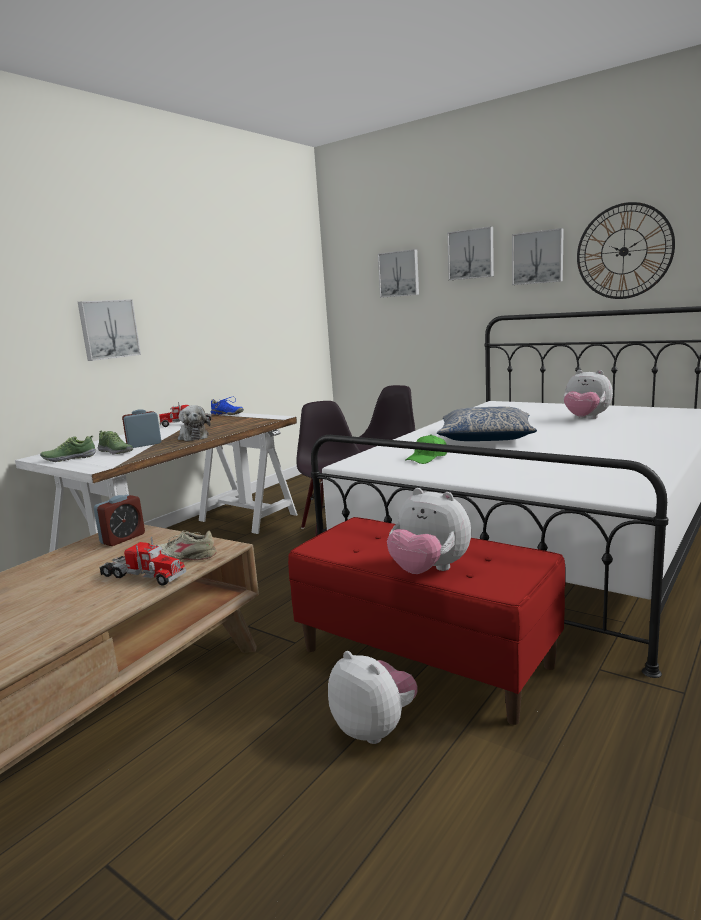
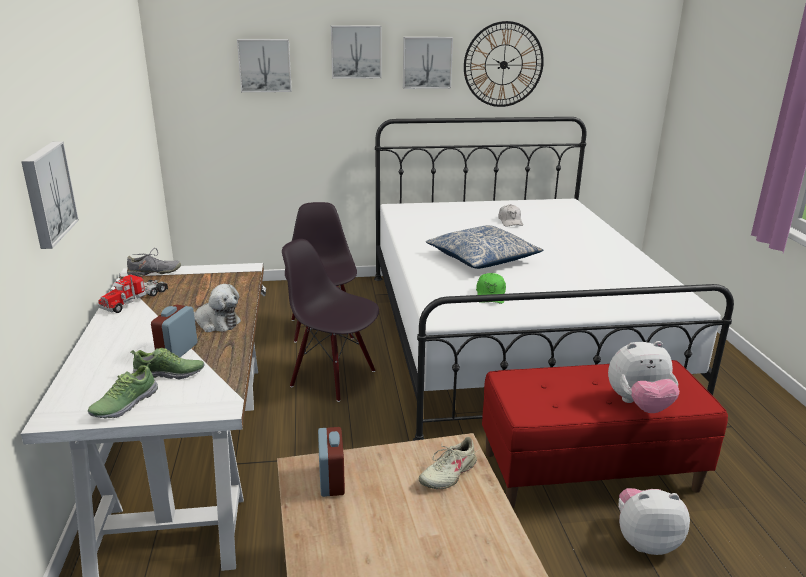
camera: 45 degrees left, 10 degrees up
(142, 576) = (457, 509): toy truck -> none
(227, 414) = (154, 273): blue shoe -> grey shoe
(585, 419) = (510, 221): plush toy -> white cap

